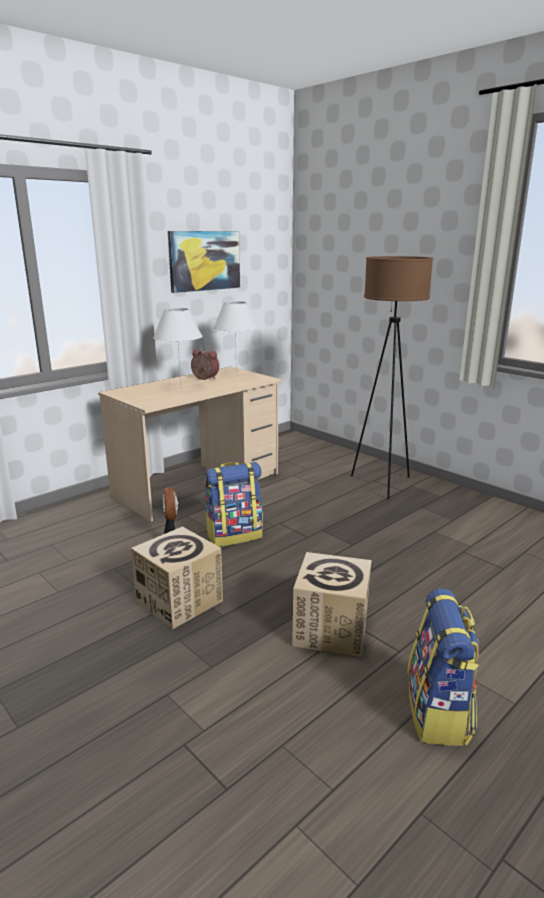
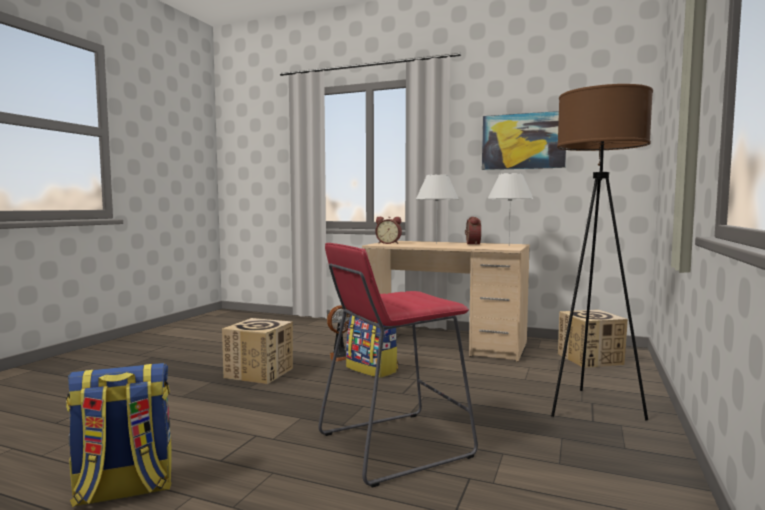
camera: 65 degrees right, 15 degrees down
(143, 398) = (389, 243): none -> alarm clock
(331, 630) = (243, 426): cardboard box -> cardboard box (590, 359)
(407, 565) = (394, 446): none -> red stool

